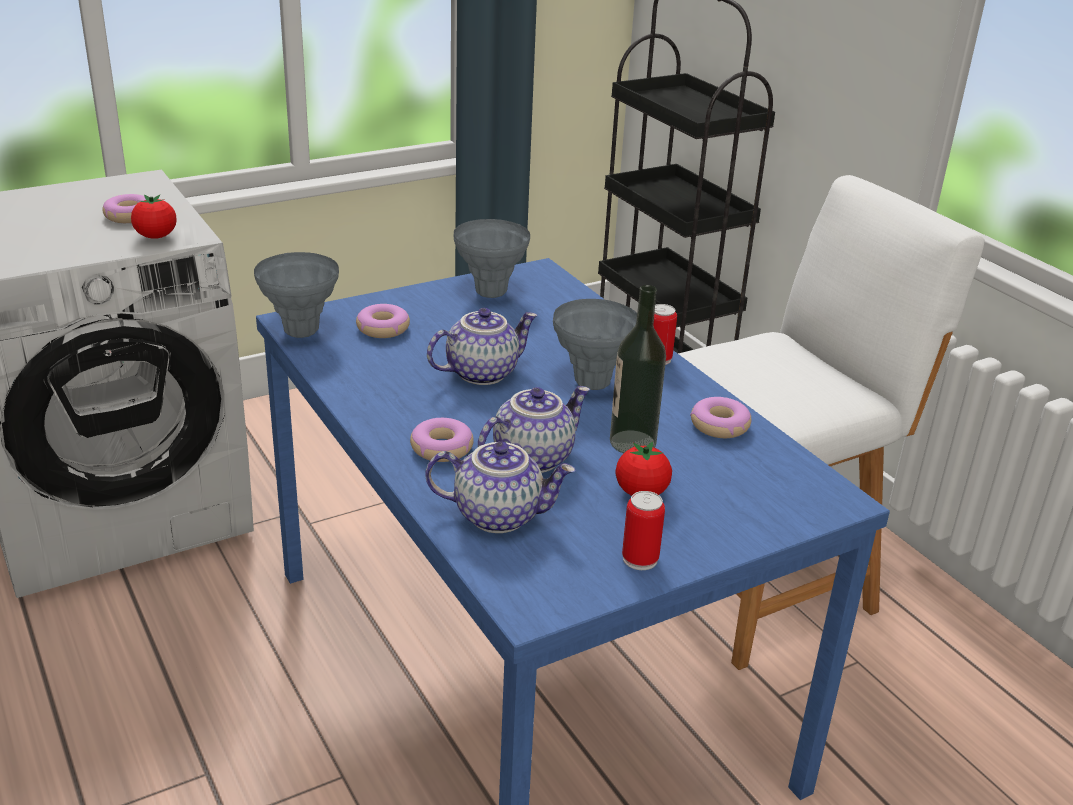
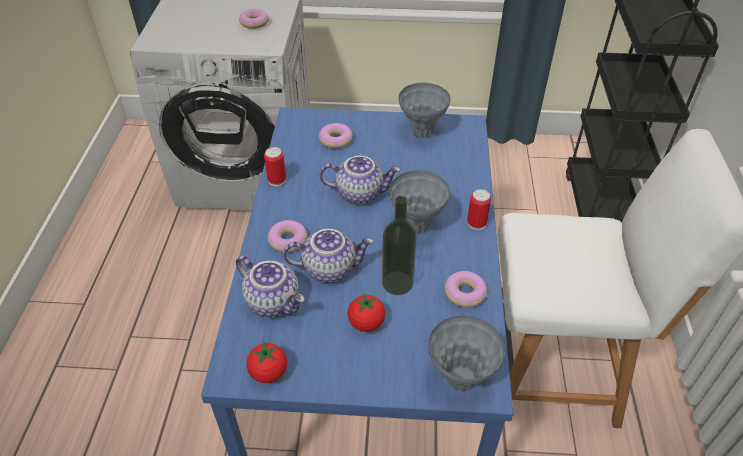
camera: 35 degrees right, 15 degrees up
(156, 236) = (253, 42): tomato -> tomato (268, 372)
(301, 331) = (291, 127): grey vase -> grey vase (460, 380)
(640, 559) = (319, 371): can -> can (277, 180)

